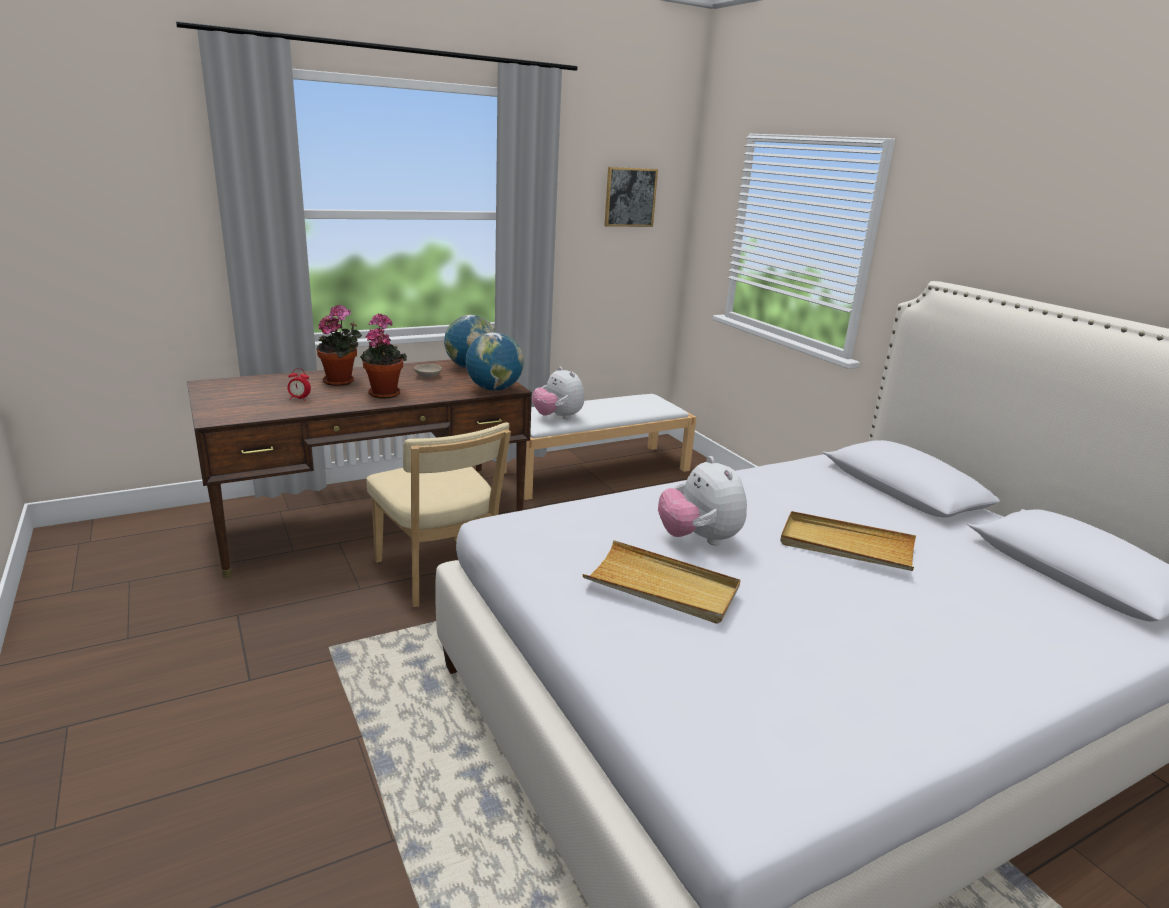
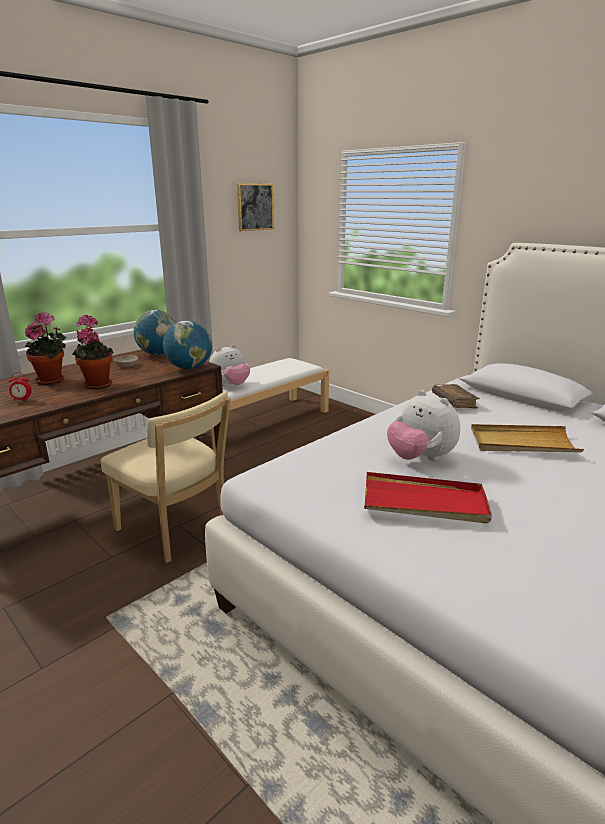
camera: 15 degrees left, 0 degrees up
(558, 417) = (230, 385): plush toy -> plush toy turned 75 degrees counterclockwise
(662, 587) = (424, 502): beige tray -> red tray
(799, 481) = (454, 402): none -> brown book

